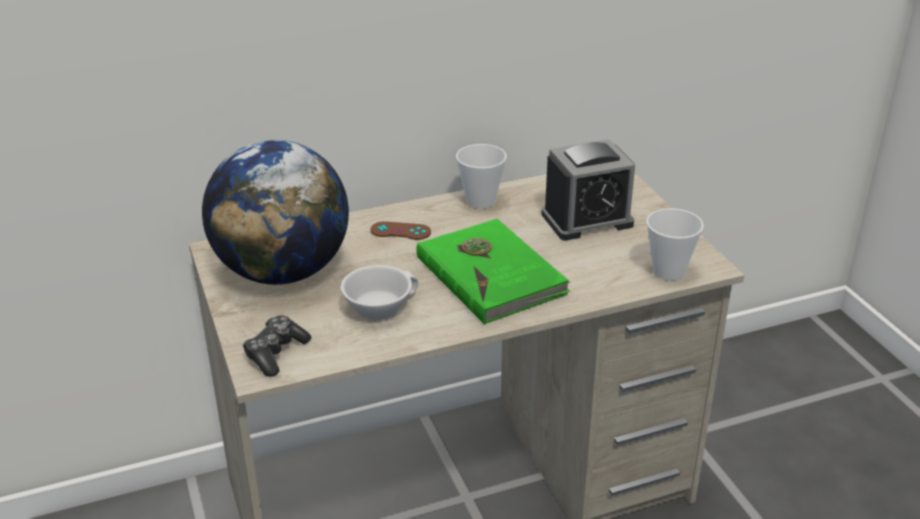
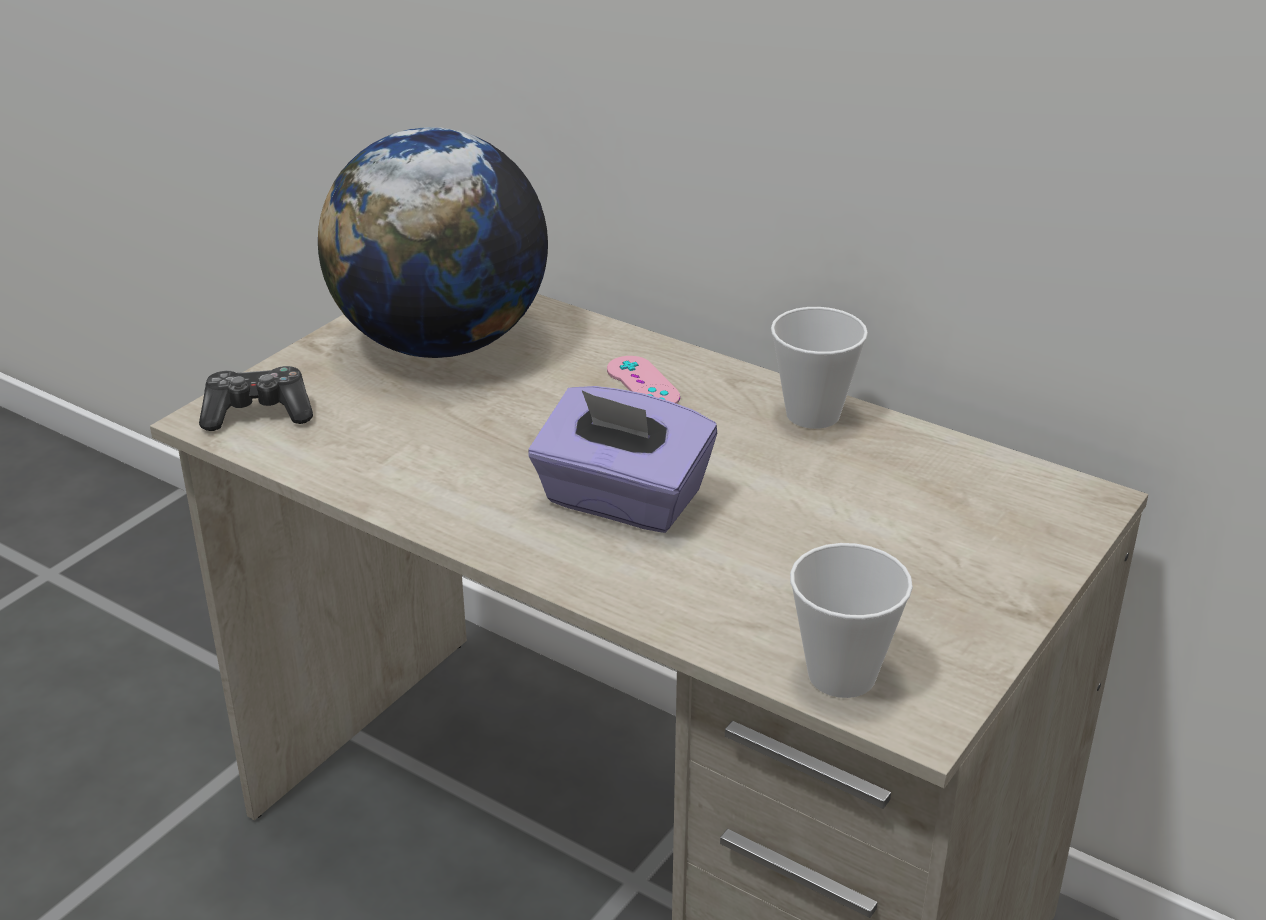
camera: 55 degrees right, 0 degrees up
(378, 307) = (433, 442): white cup -> none
(400, 231) = (642, 384): brown game controller -> pink game controller
(492, 274) = (622, 501): green book -> purple tissue box
(587, 219) = (895, 530): alarm clock -> none

